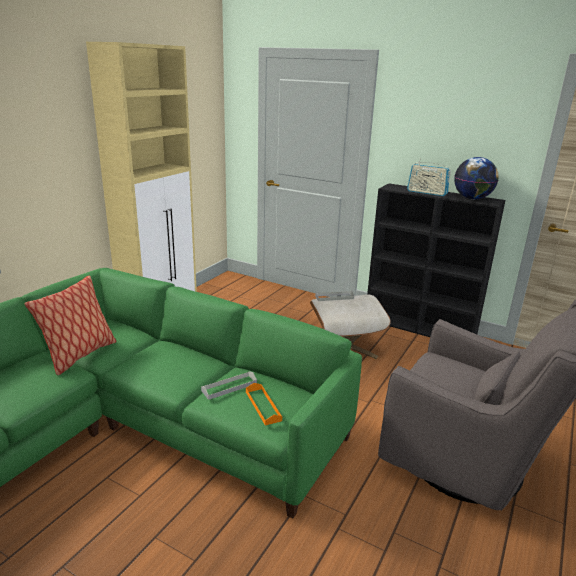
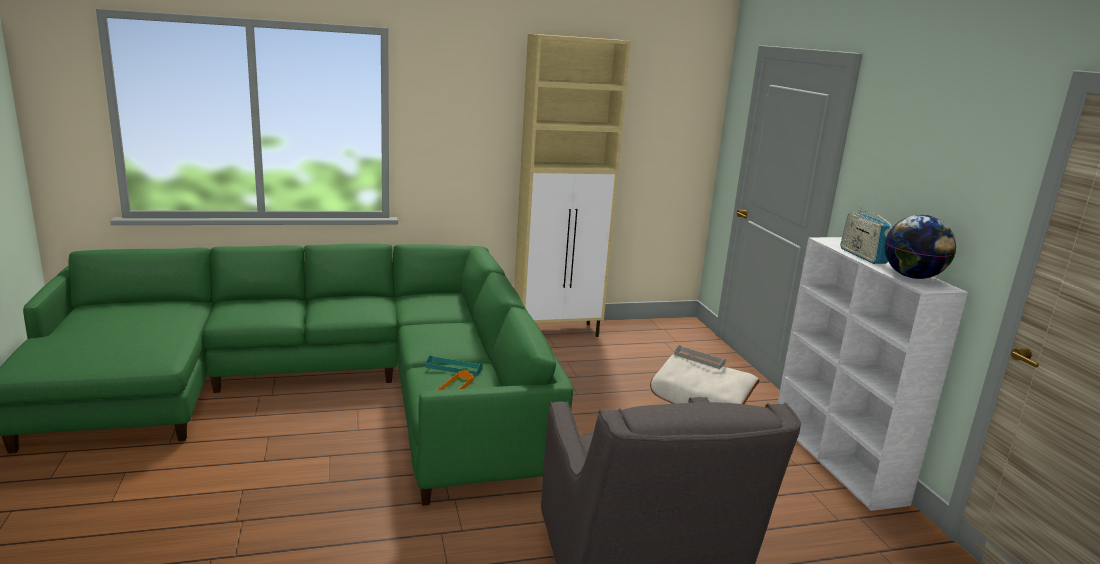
camera: 45 degrees right, 5 degrees down
(80, 355) = (402, 307): pillow -> none
(229, 387) = (454, 368): grey tray -> turquoise tray
(420, 327) = (837, 459): black bookcase -> white bookcase

